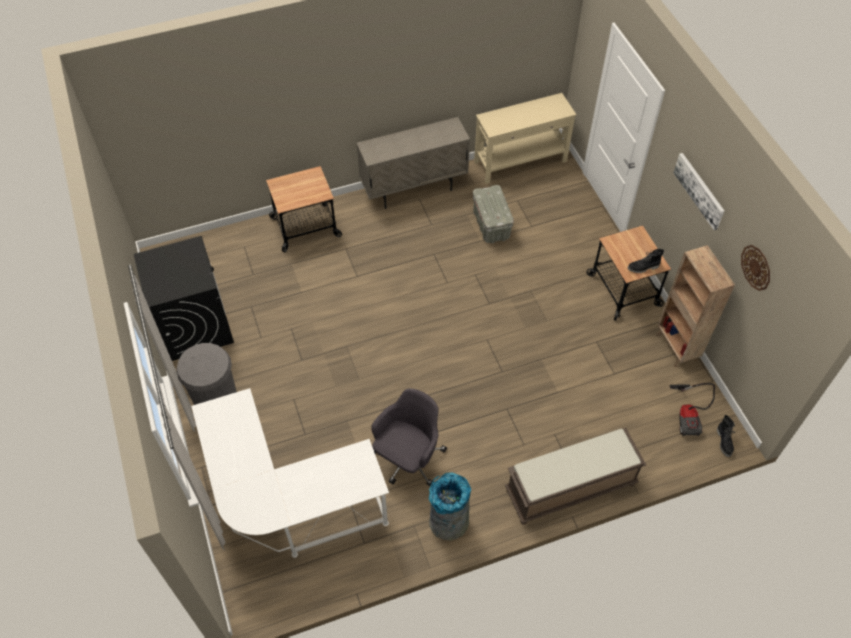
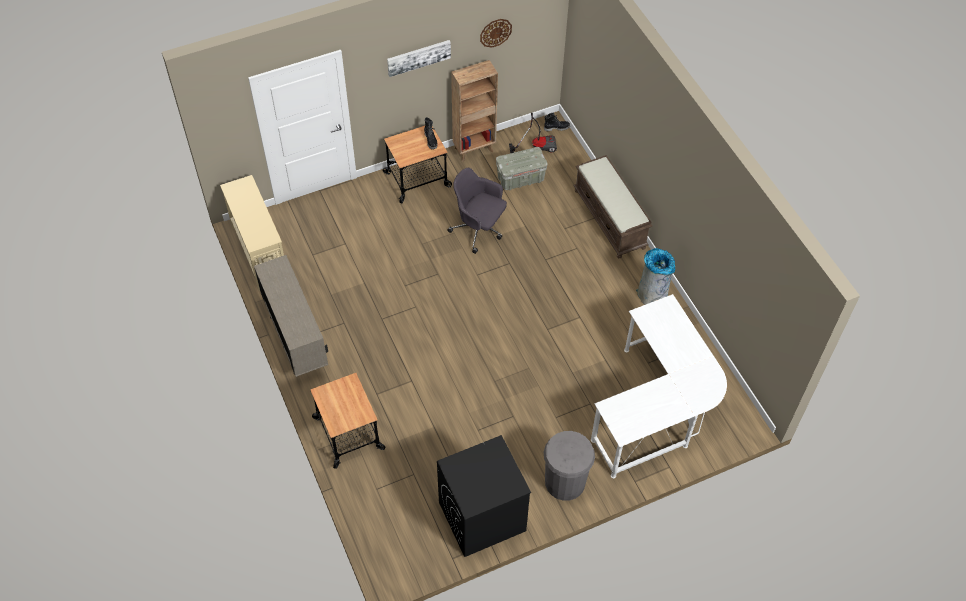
camera: 95 degrees left, 0 degrees up
(408, 459) = (602, 325): grey office chair -> grey office chair (479, 229)
(491, 225) = (344, 275): grey storage box -> grey storage box (520, 179)

